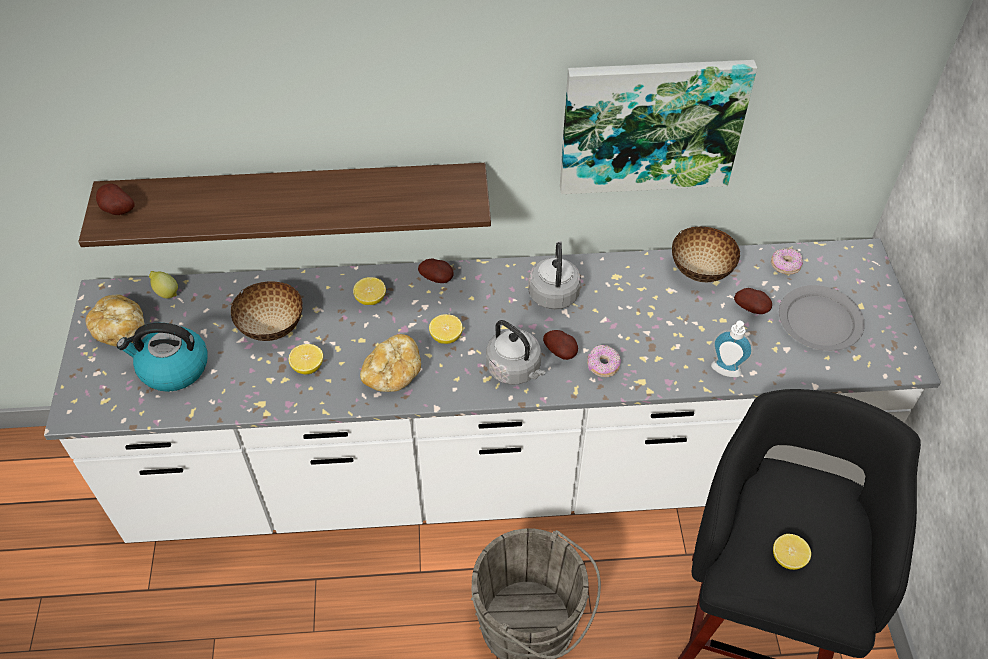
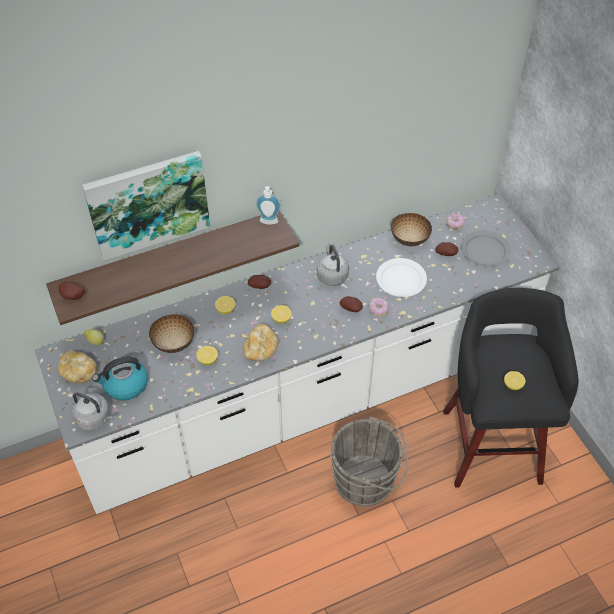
camera: 20 degrees left, 0 degrees up
(515, 370) = (330, 326): grey kettle -> grey kettle (95, 419)
(651, 125) = (369, 164): picture -> picture (148, 203)
(660, 328) = (400, 279): none -> white plate
(724, 372) = (445, 294): soap dispenser -> soap dispenser (268, 223)

